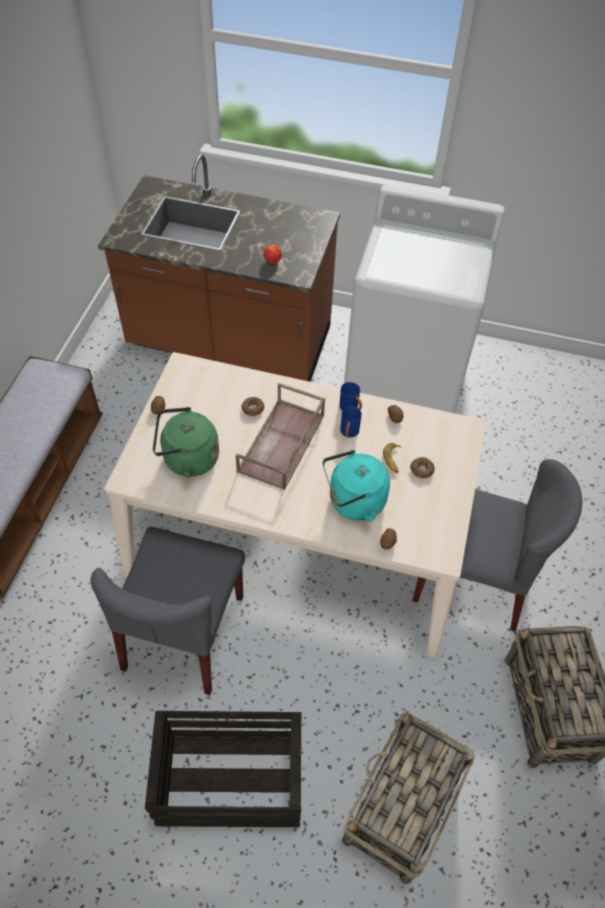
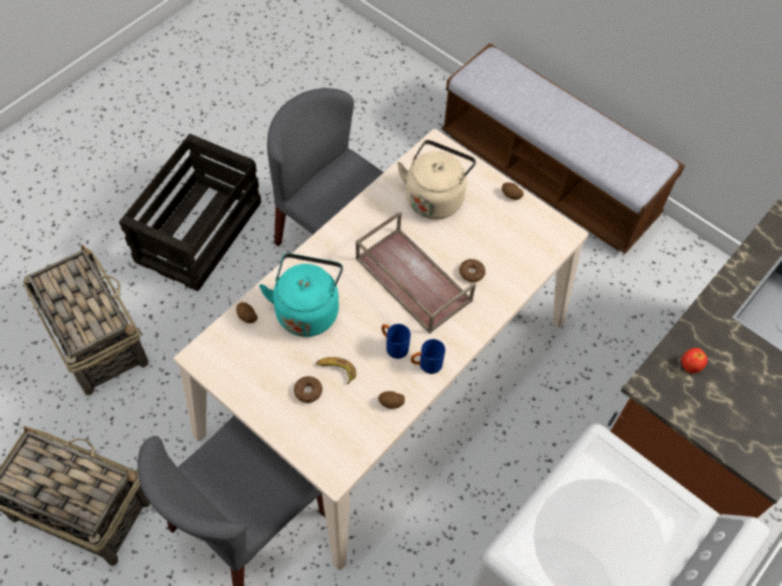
camera: 115 degrees right, 5 degrees up
(187, 459) = (435, 197): green kettle -> beige kettle

